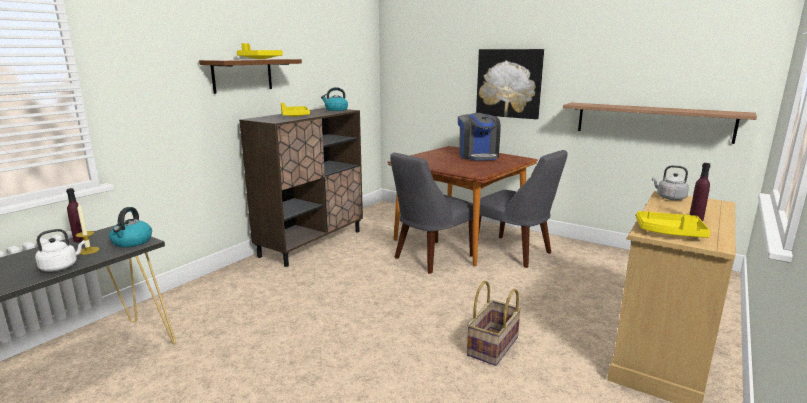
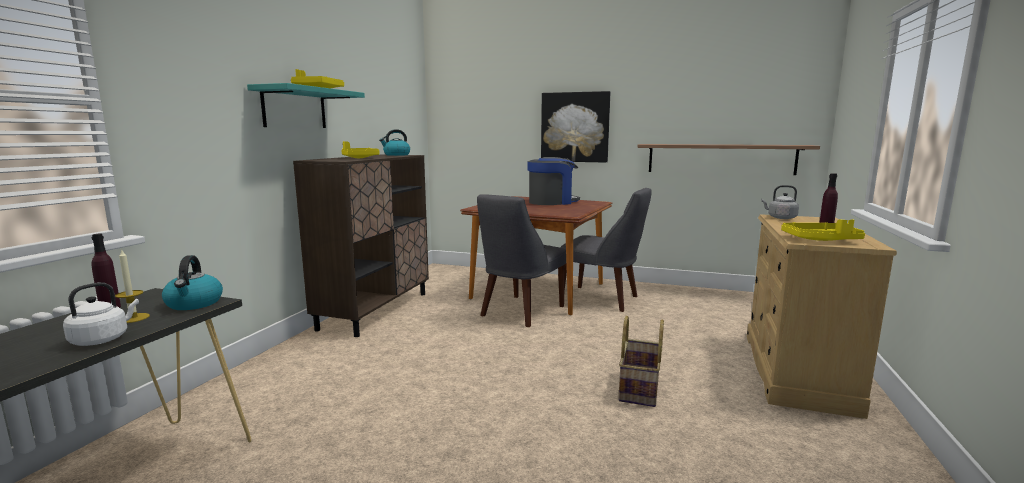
camera: 15 degrees left, 5 degrees down
(242, 75) = (294, 108): brown shelf -> turquoise shelf
(478, 156) = (552, 202): coffee machine -> coffee machine turned 90 degrees counterclockwise

